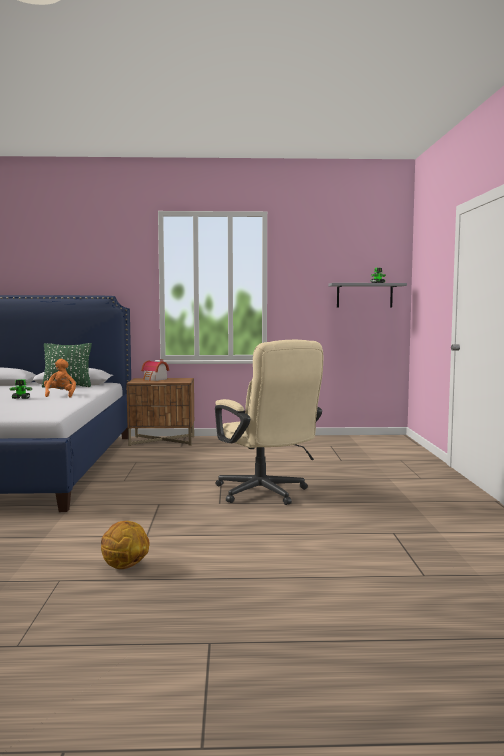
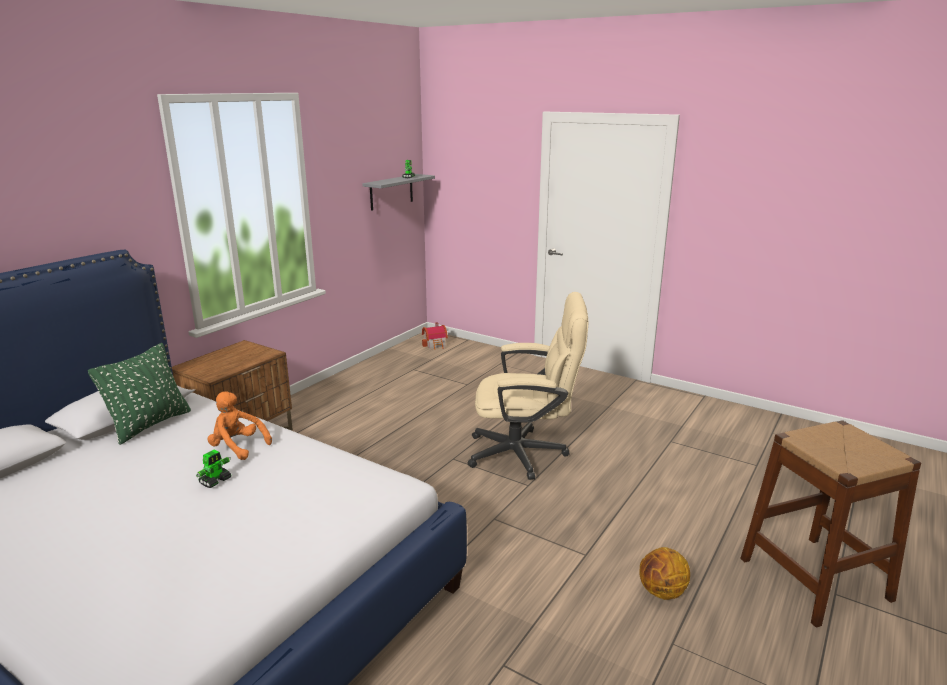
camera: 55 degrees left, 15 degrees up
(154, 379) = (214, 361): toy house -> toy house (435, 345)
(225, 629) = (814, 578): none -> brown stool

